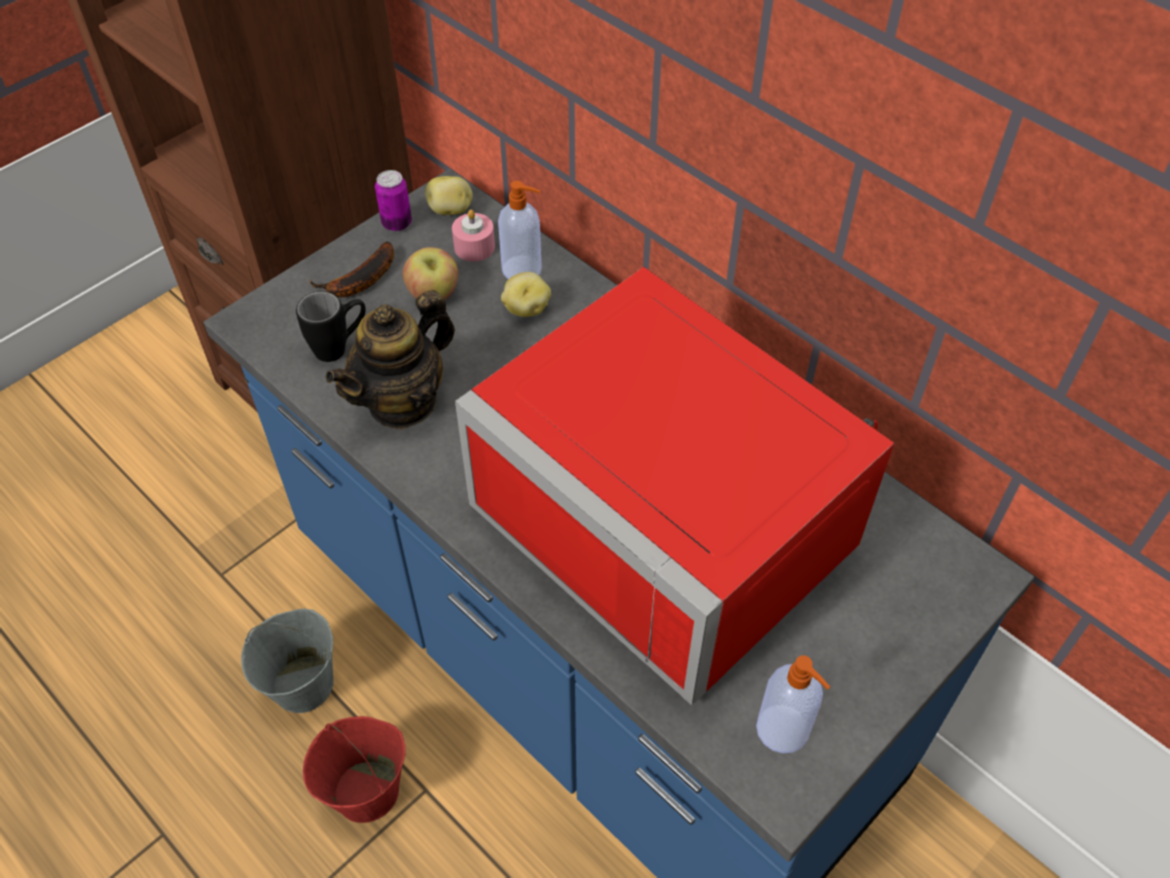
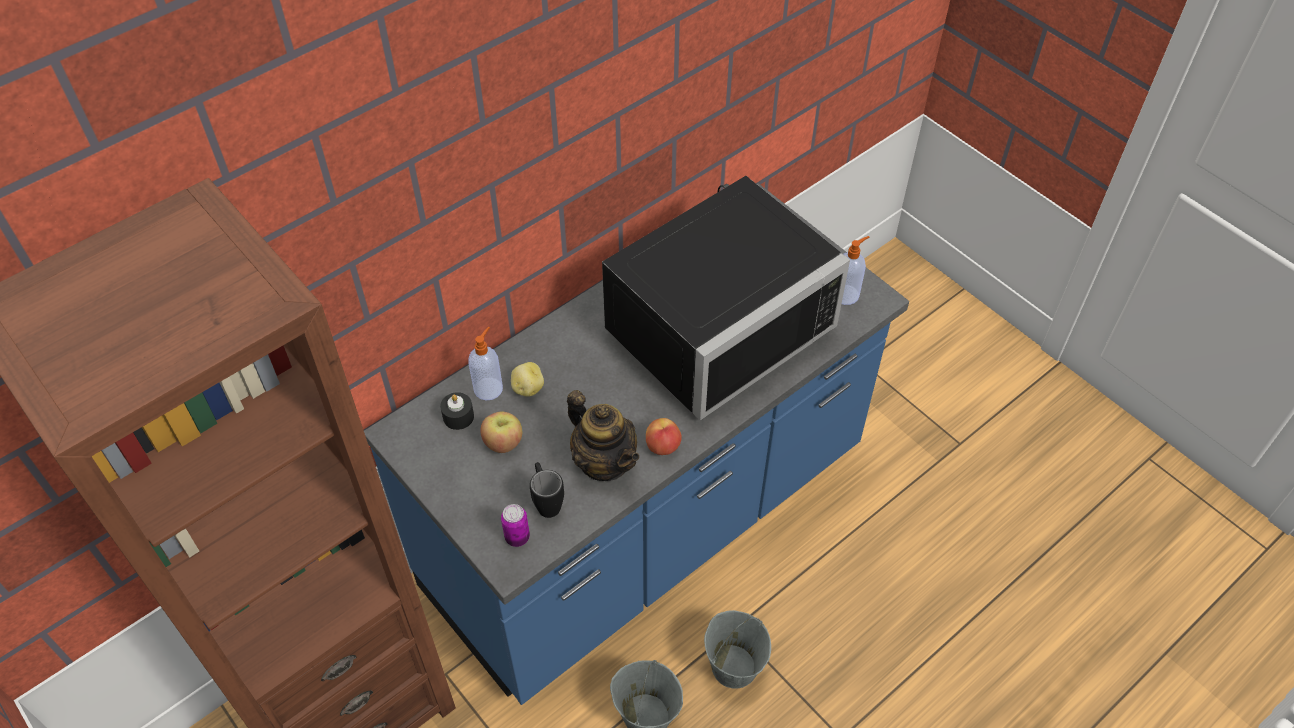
camera: 85 degrees left, 0 degrees up
(359, 282) = (481, 491): banana -> none
(367, 790) = (733, 666): red bucket -> grey bucket
(397, 223) = (420, 466): can -> can (517, 537)
(429, 467) = (663, 446): none -> apple
(451, 210) = (413, 430): potato -> none
(474, 247) = (458, 416): pink candle -> black candle
(682, 516) = (710, 321): red microwave -> black microwave

